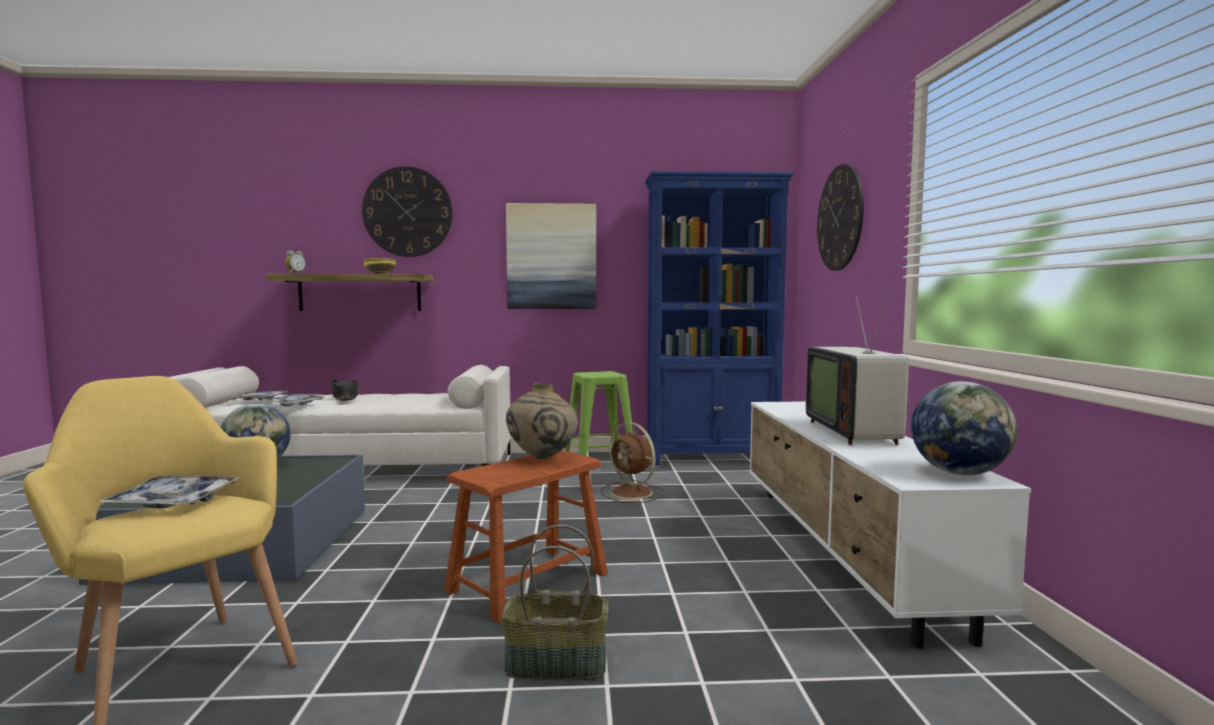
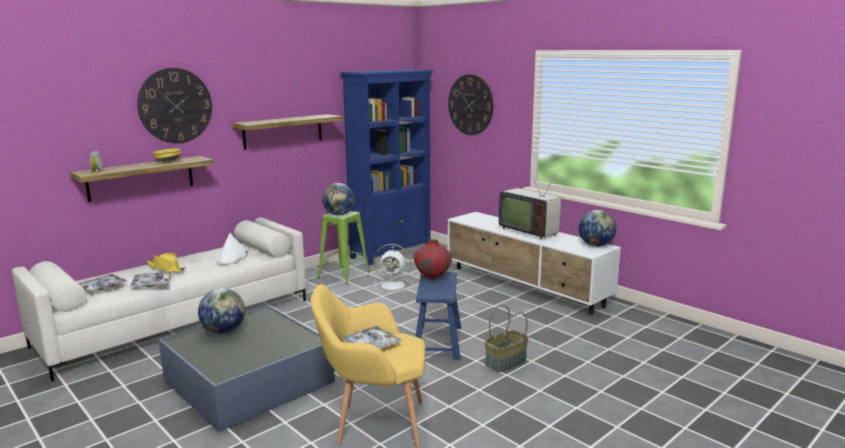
camera: 40 degrees left, 10 degrees up
(345, 397) = (166, 268): black hat -> yellow hat
(419, 399) = (232, 257): none -> white hat
(528, 582) = (437, 342): brown stool -> blue stool
(542, 458) = (432, 278): beige vase -> red vase
(551, 257) = (283, 131): picture -> shelf
(593, 374) = (339, 215): none -> globe
(633, 493) = (394, 285): brown fan -> white fan

